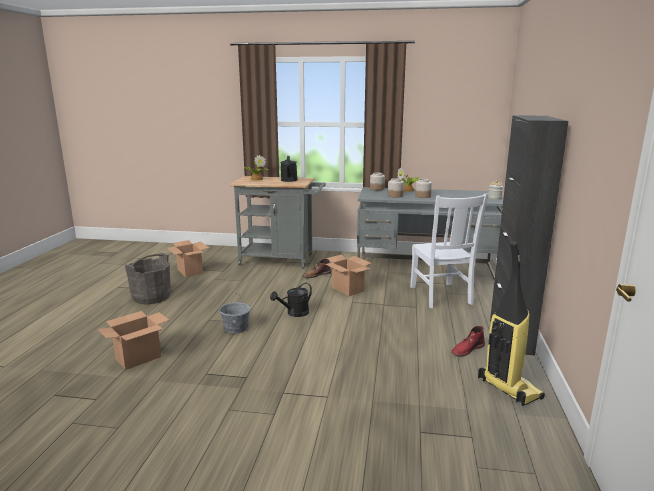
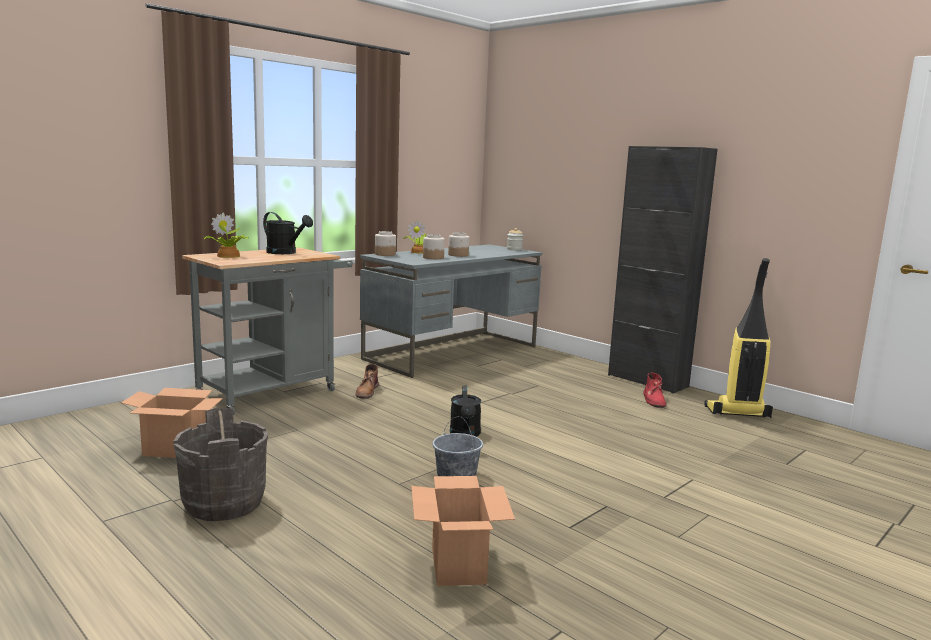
camera: 55 degrees left, 5 degrees down
(348, 289) = (443, 393): cardboard box -> none
(441, 296) = (529, 370): white chair -> none

